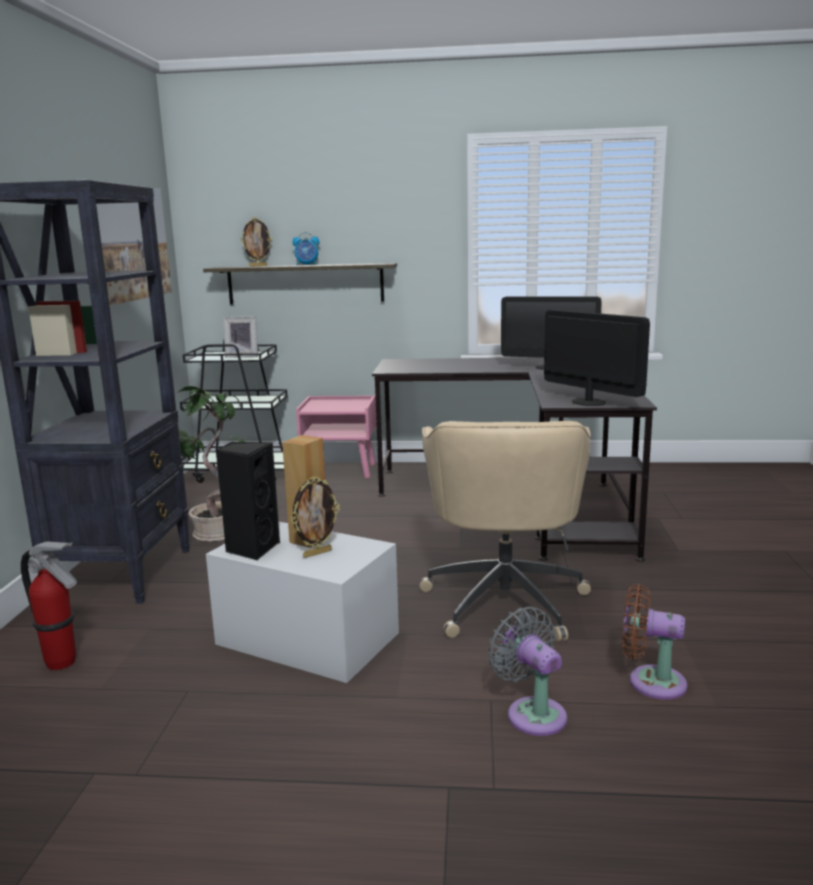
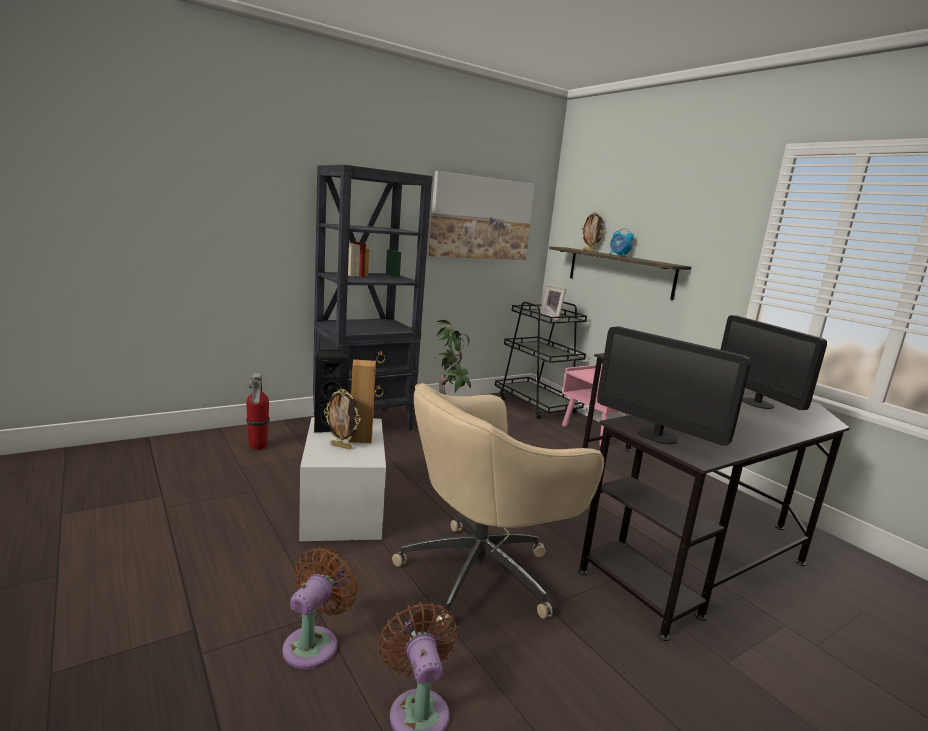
camera: 50 degrees right, 0 degrees up
(532, 713) = (314, 643): grey fan -> brown fan
(588, 402) = (657, 436): monitor -> monitor turned 120 degrees clockwise

